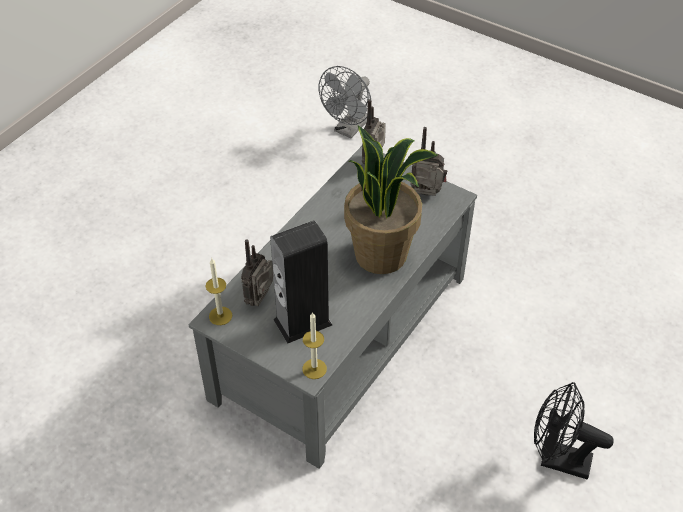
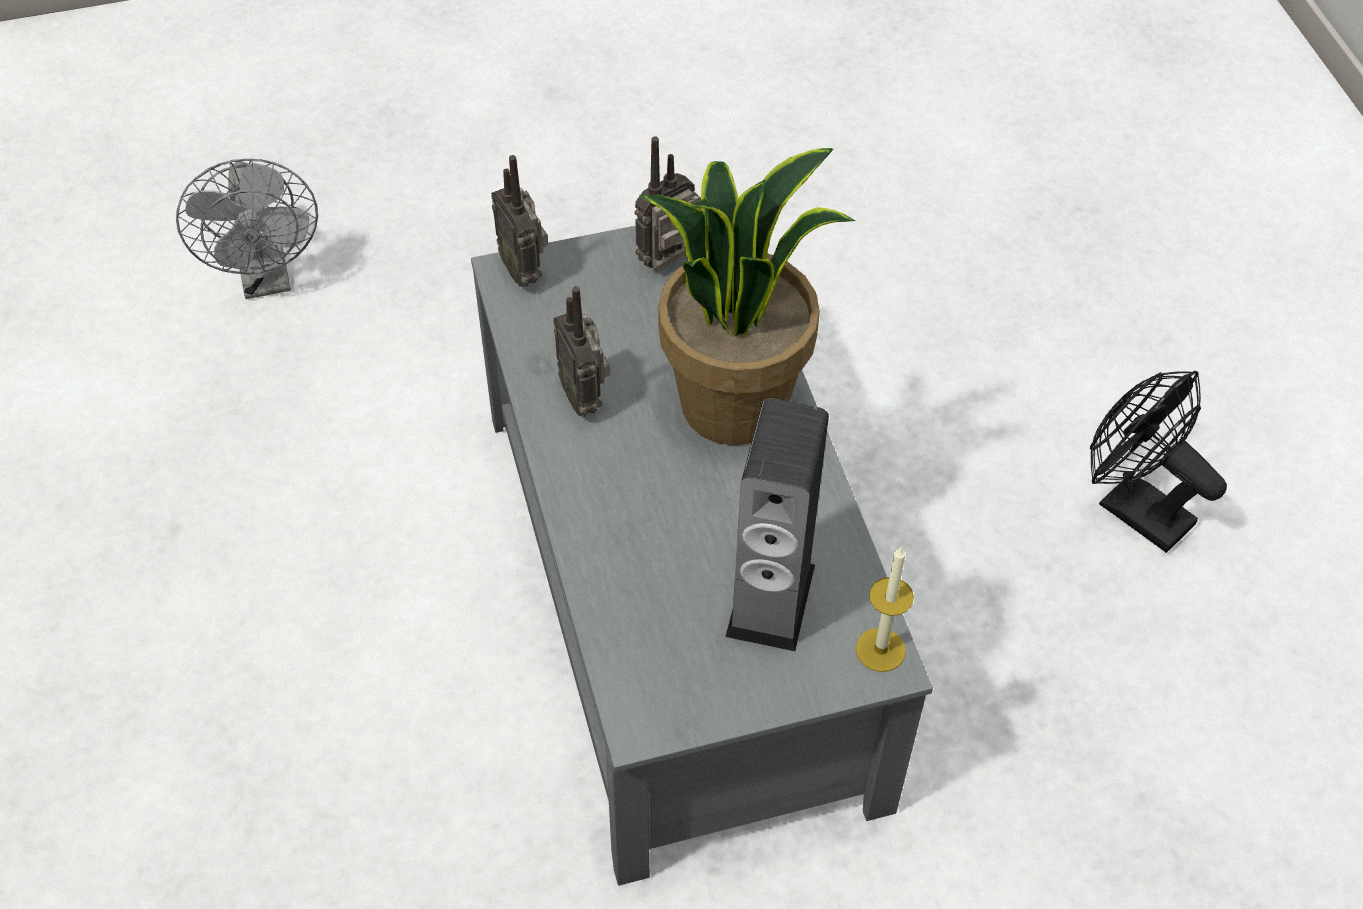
camera: 50 degrees left, 5 degrees up
(220, 316) = (643, 706): candle -> none
(261, 299) = (665, 623): radio -> radio (584, 397)
(557, 459) = (1133, 507): black fan -> black fan turned 75 degrees clockwise

